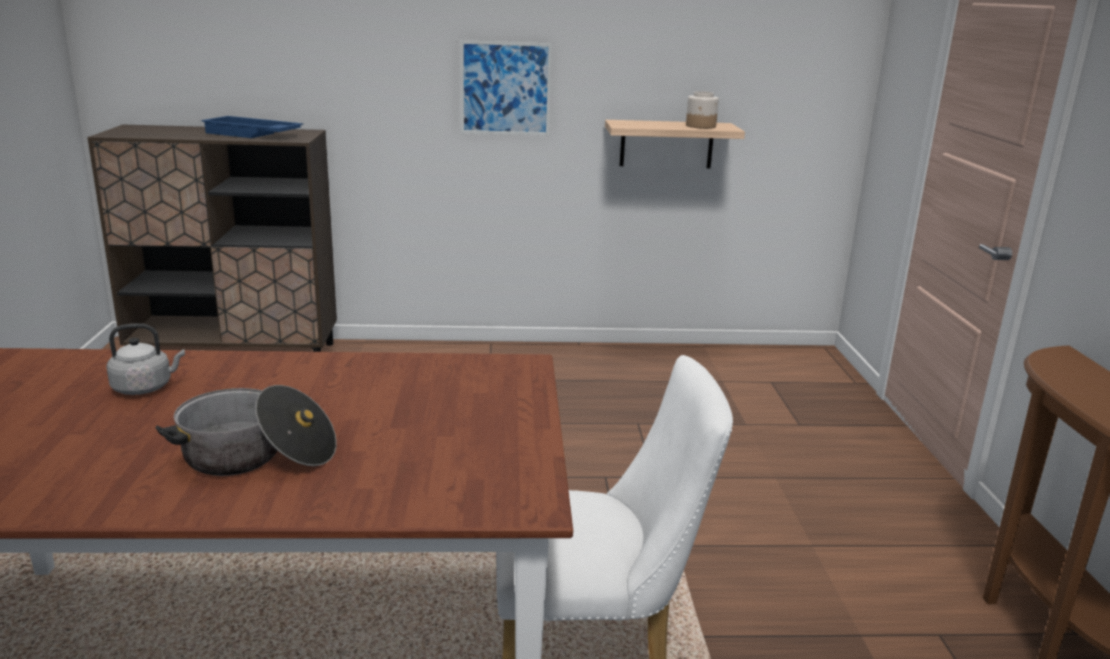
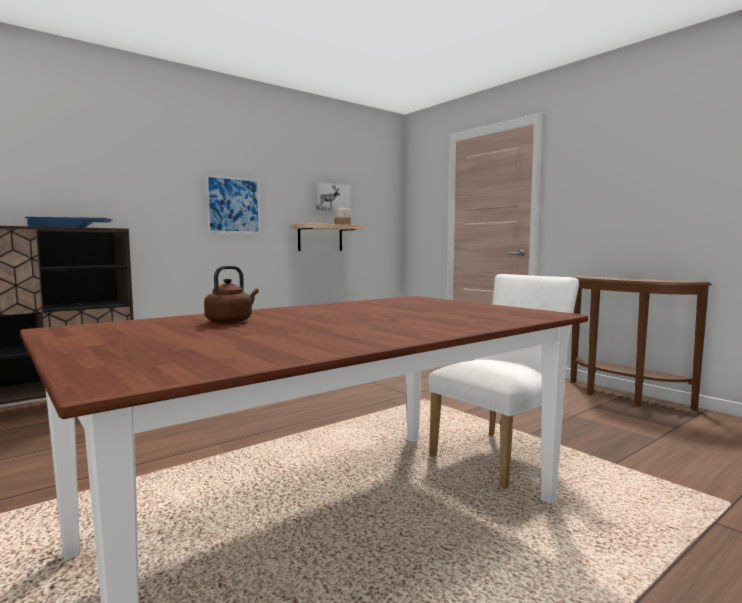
camera: 35 degrees left, 15 degrees down
(145, 388) = (231, 321): grey kettle -> brown kettle
(257, 456) = (390, 323): cooking pot -> none
(700, 69) = (332, 197): none -> picture

